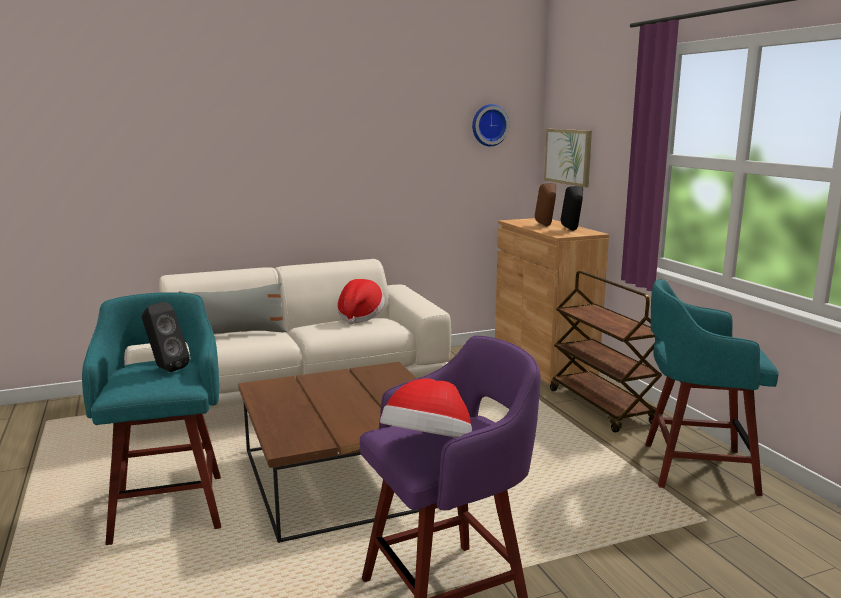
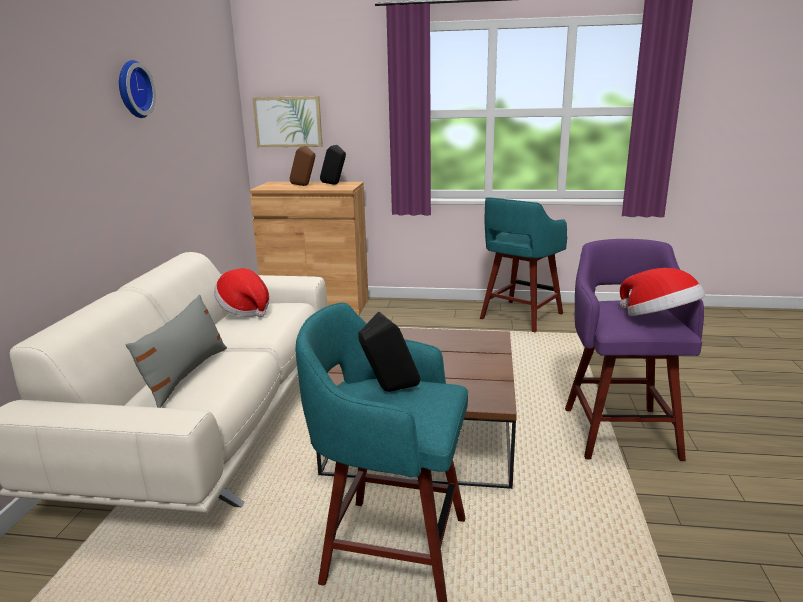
camera: 60 degrees left, 5 degrees up
(489, 125) = (216, 95): wall clock -> wall clock (132, 89)
(602, 407) = (415, 313): brown cart -> none

